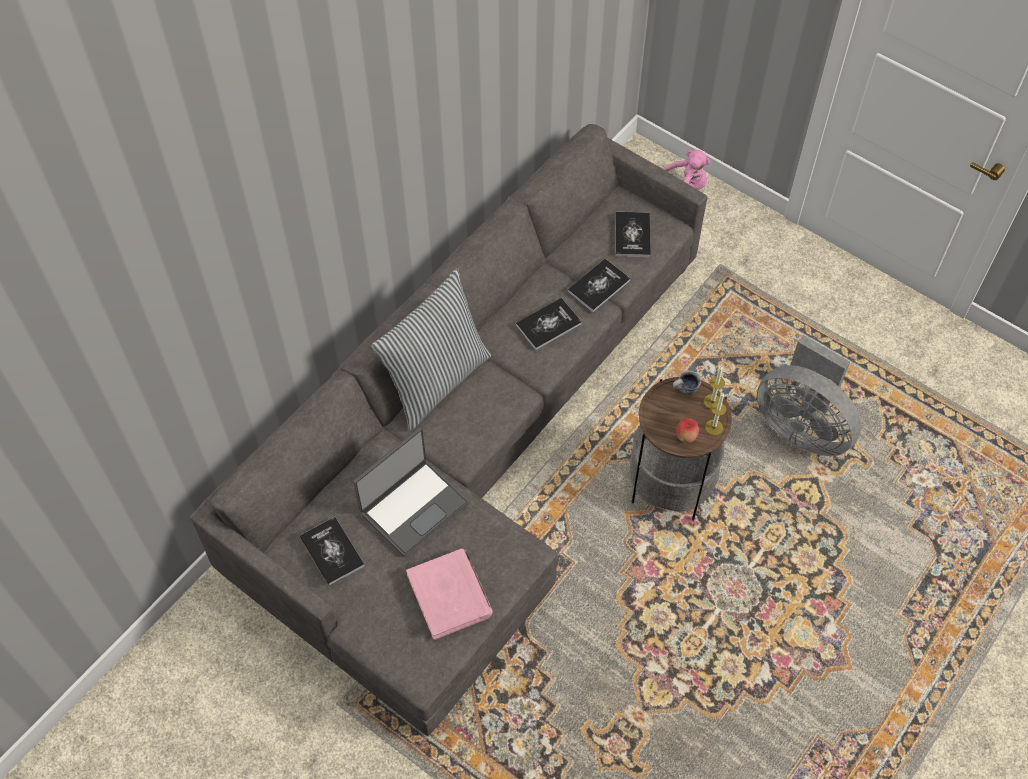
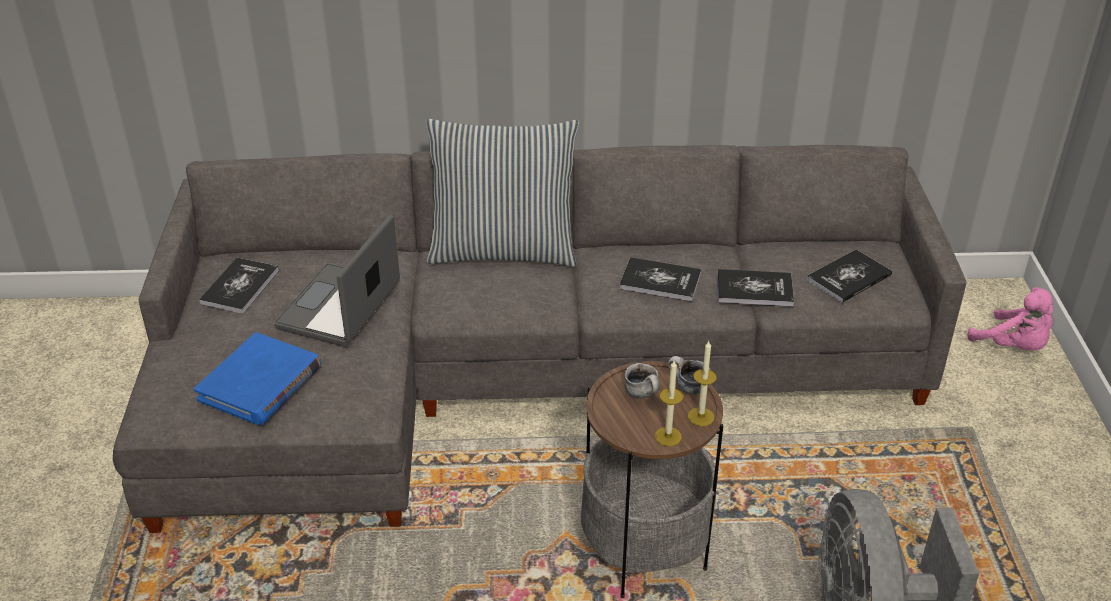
camera: 50 degrees right, 20 degrees down
(413, 507) = (341, 307): laptop -> laptop turned 105 degrees clockwise
(450, 595) = (260, 384): pink book -> blue book
(671, 413) = (644, 394): none -> mug
(686, 437) = (626, 421): apple -> none

